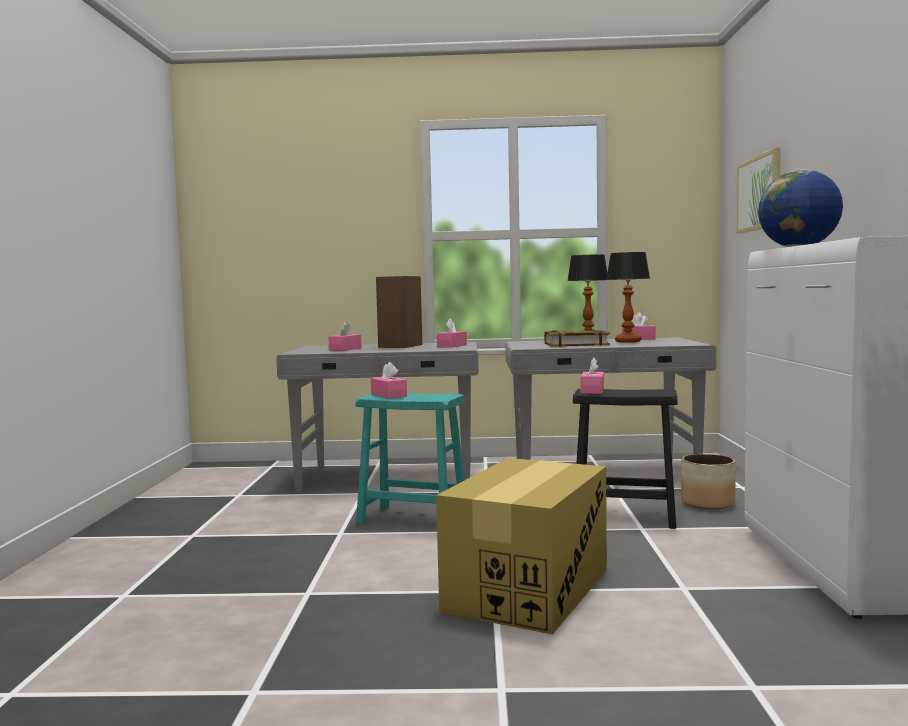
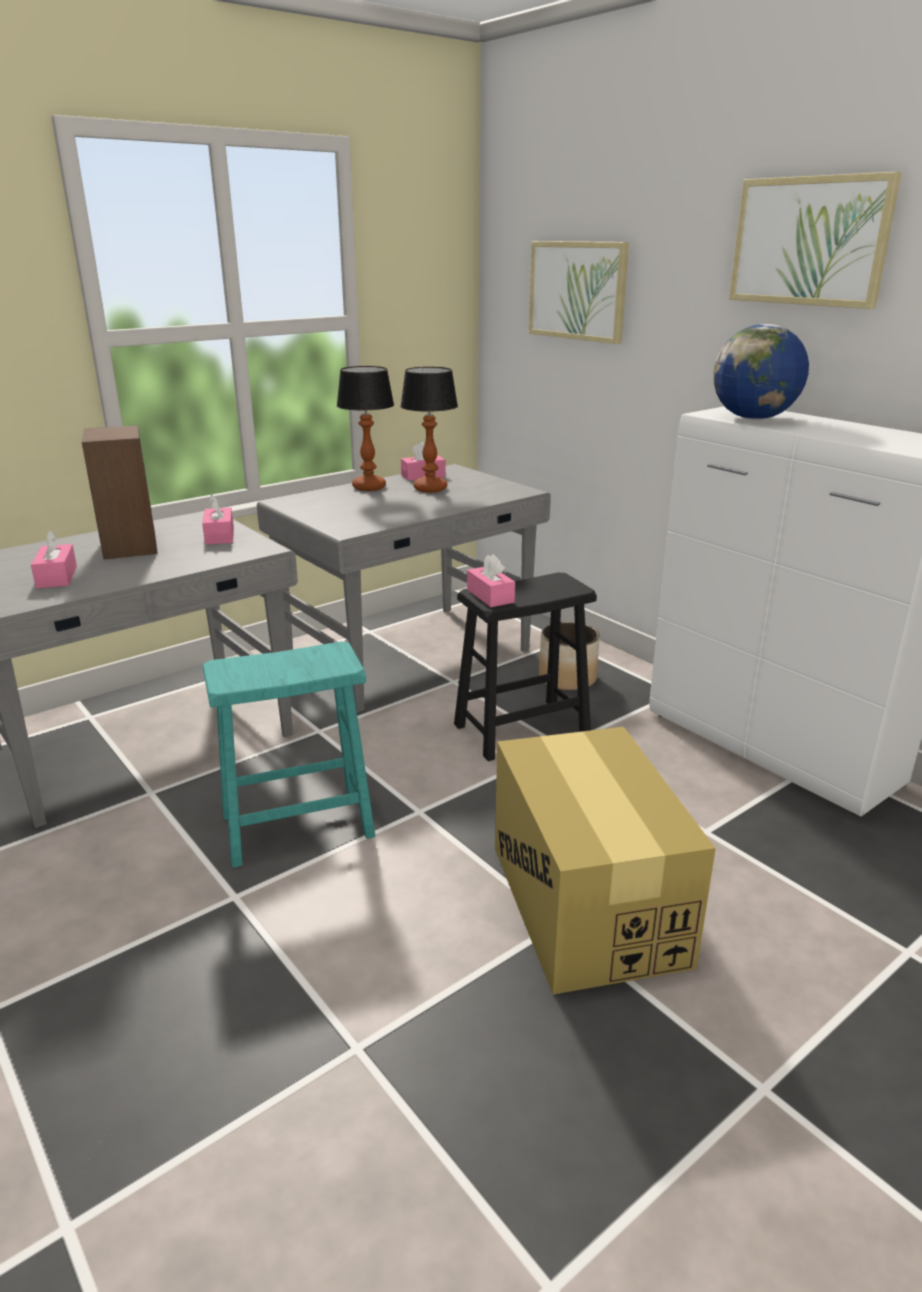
camera: 40 degrees left, 20 degrees up
(388, 395) = (248, 672): pink tissue box -> none
(575, 344) = (385, 507): book -> none
(862, 107) = (810, 241): none -> picture

